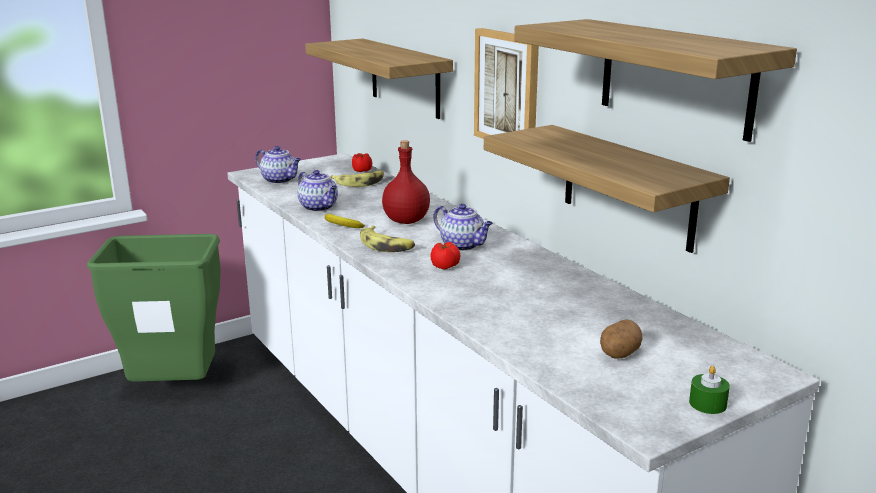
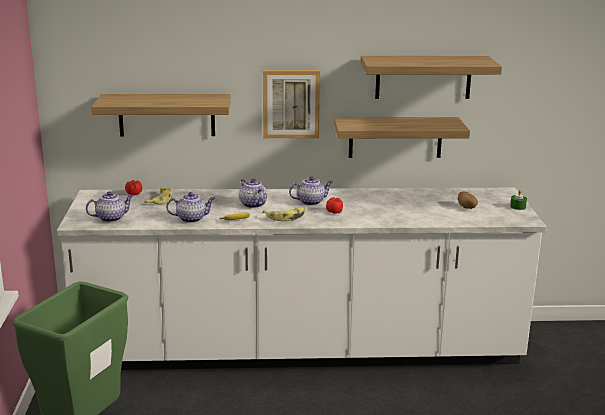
camera: 60 degrees left, 0 degrees up
(405, 221) = (252, 204): red bottle -> teapot

